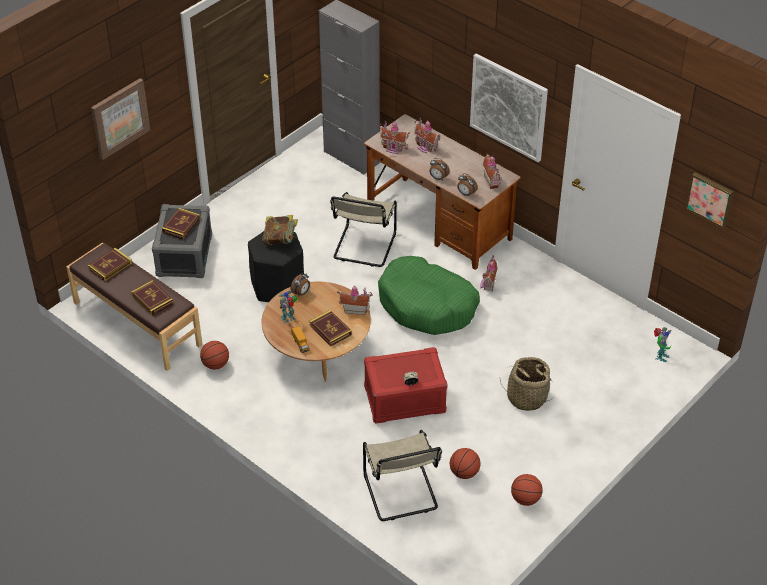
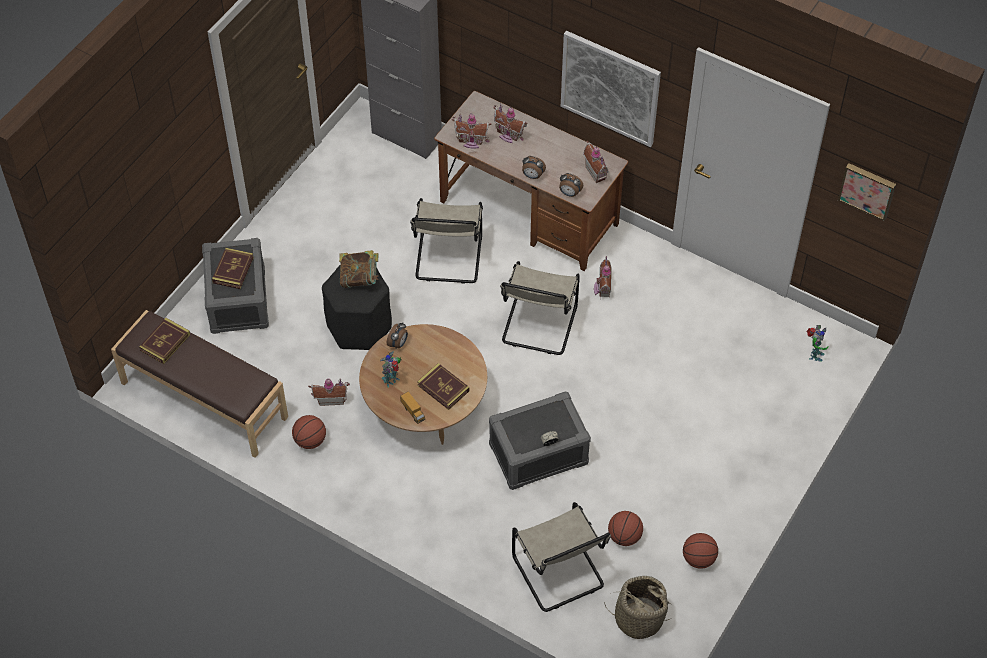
camera: 10 degrees left, 10 degrees up
(119, 118) = (152, 169): picture -> none
(152, 299) = (227, 380): book -> none
(355, 309) = (466, 356): toy house -> toy house (331, 398)
(404, 400) = (538, 454): red storage box -> grey storage box
(427, 305) = (538, 326): green dog bed -> beige chair
(526, 397) = (675, 430): basket -> basket (638, 618)

